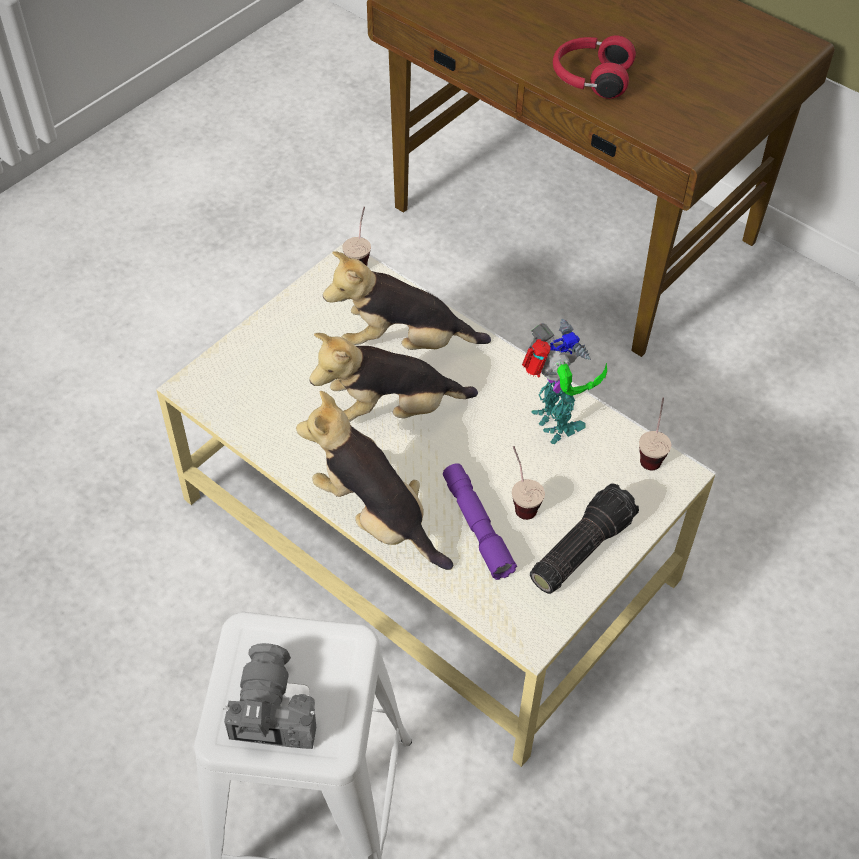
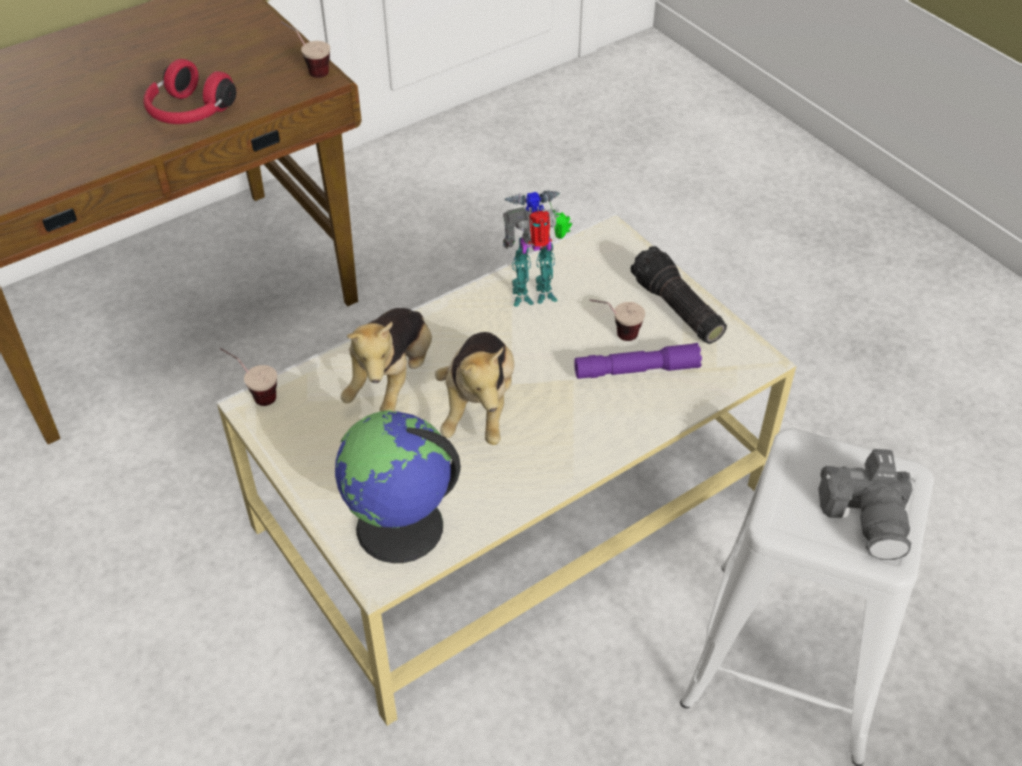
camera: 75 degrees left, 5 degrees down
(241, 387) = (400, 528): none -> globe
(270, 713) = (868, 517): camera -> camera turned 105 degrees counterclockwise
(376, 516) = (607, 441): plush toy -> none
(651, 452) = (584, 242): cup -> cup (309, 70)

